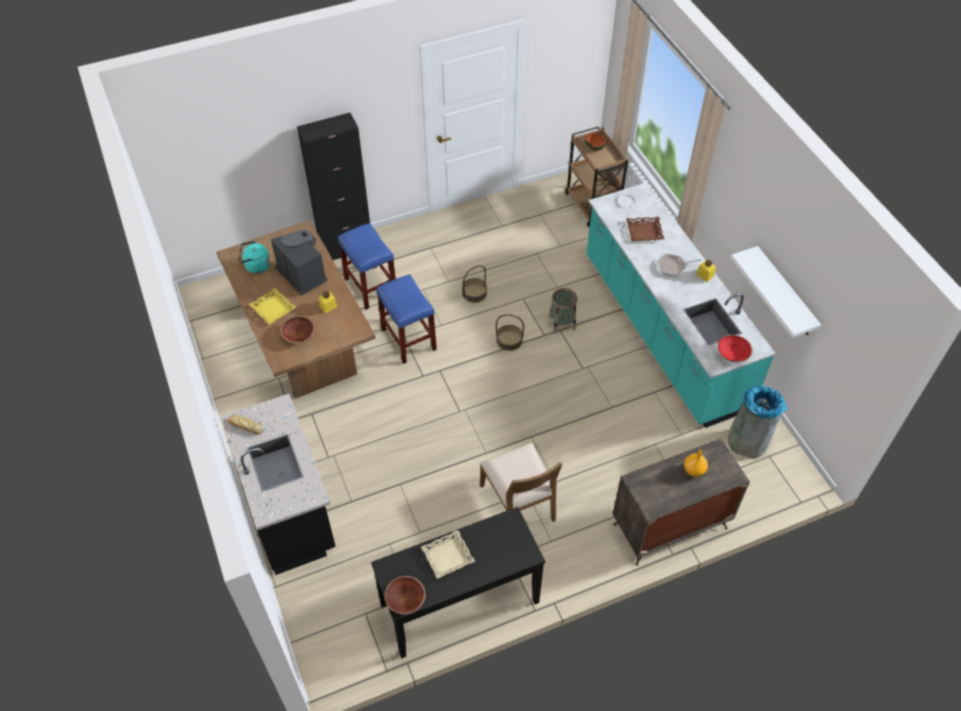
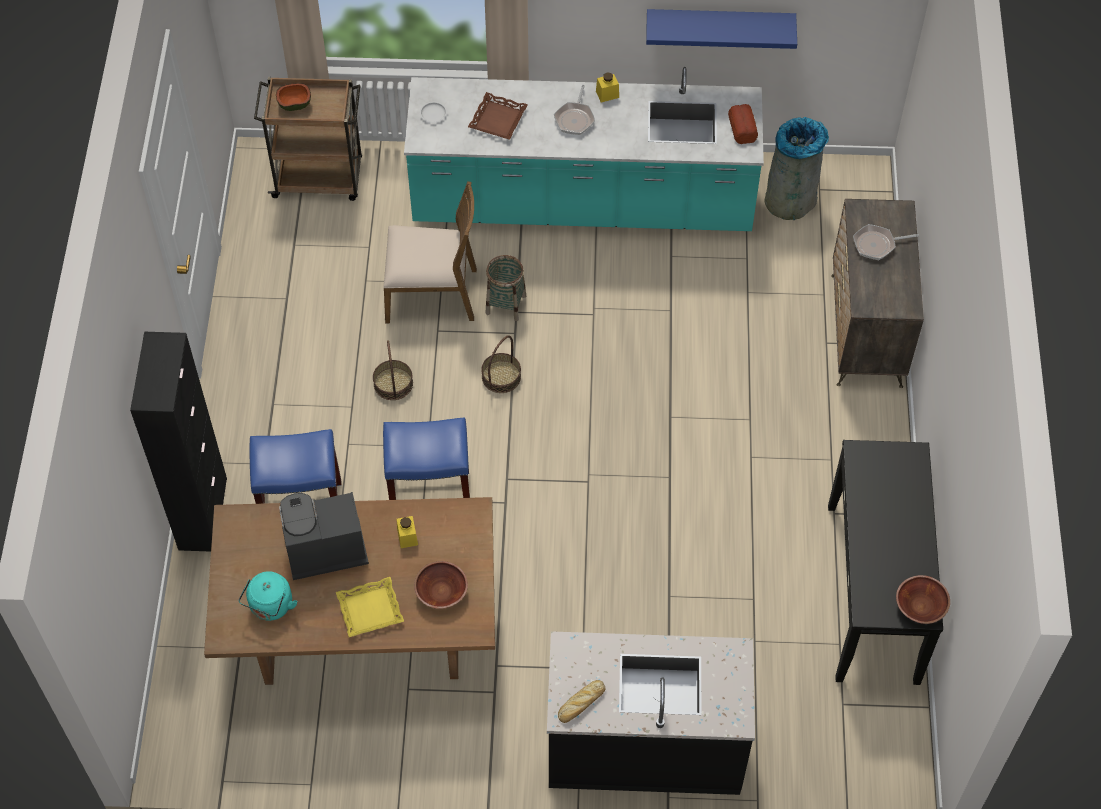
camera: 65 degrees left, 5 degrees up
(447, 557) = (880, 540): beige tray -> none
(519, 502) = (761, 471): brown chair -> brown chair (432, 293)
(693, 471) = (877, 244): orange vase -> frying pan
(732, 354) = (742, 127): red bowl -> bread
(785, 293) = (720, 24): white shelf -> blue shelf

